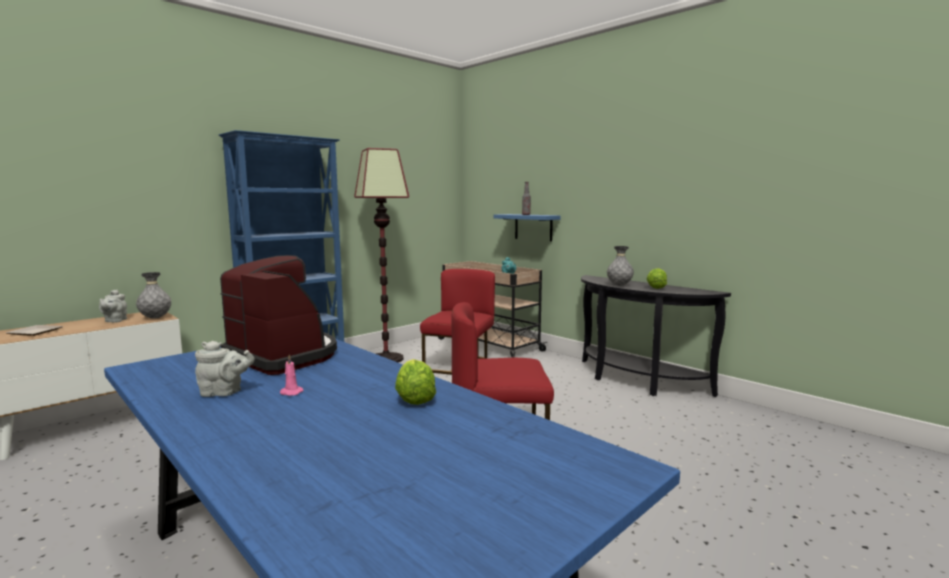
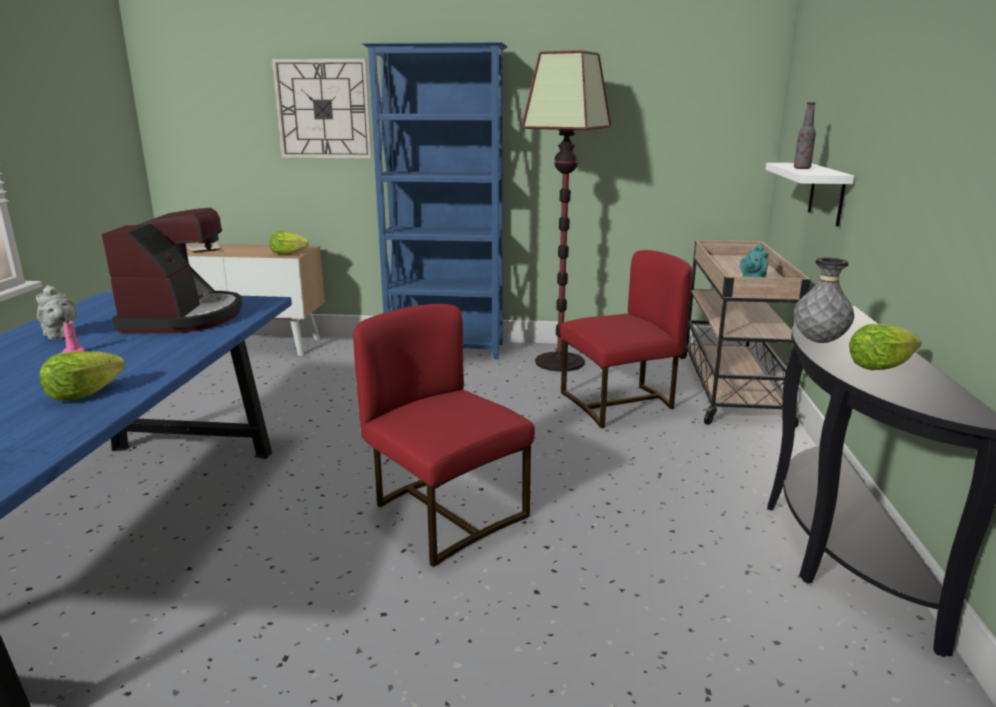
camera: 50 degrees right, 10 degrees up
(115, 321) = (262, 250): grey teapot -> none
(155, 318) = (288, 254): grey vase -> lettuce
(162, 184) = (323, 109): none -> wall clock
(533, 227) = (827, 194): blue shelf -> white shelf

